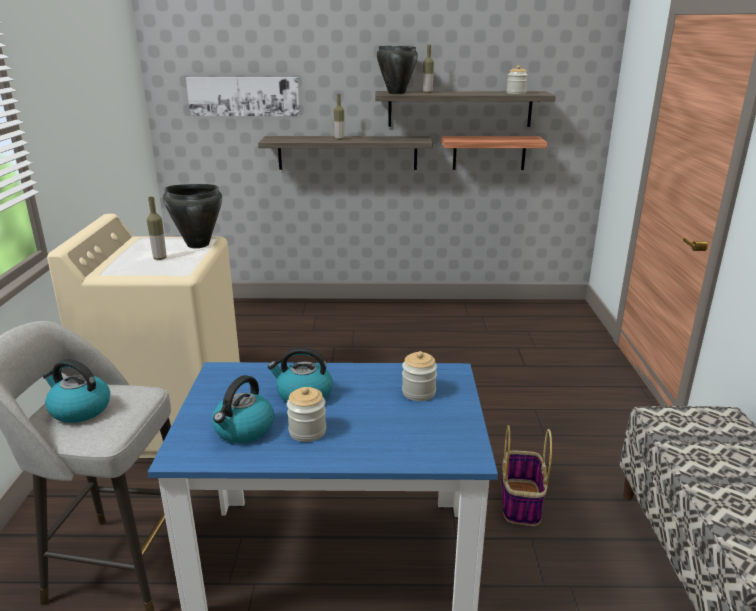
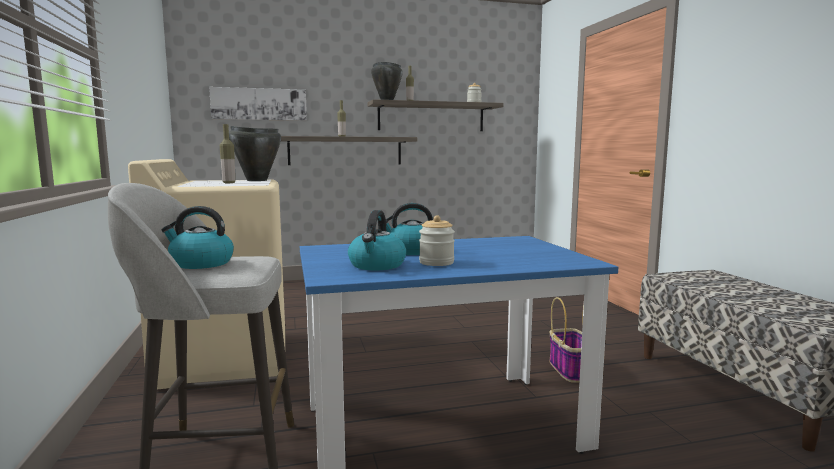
camera: 15 degrees left, 15 degrees down
(418, 392) = (506, 245): jar -> none
(489, 152) = (454, 150): shelf -> none

